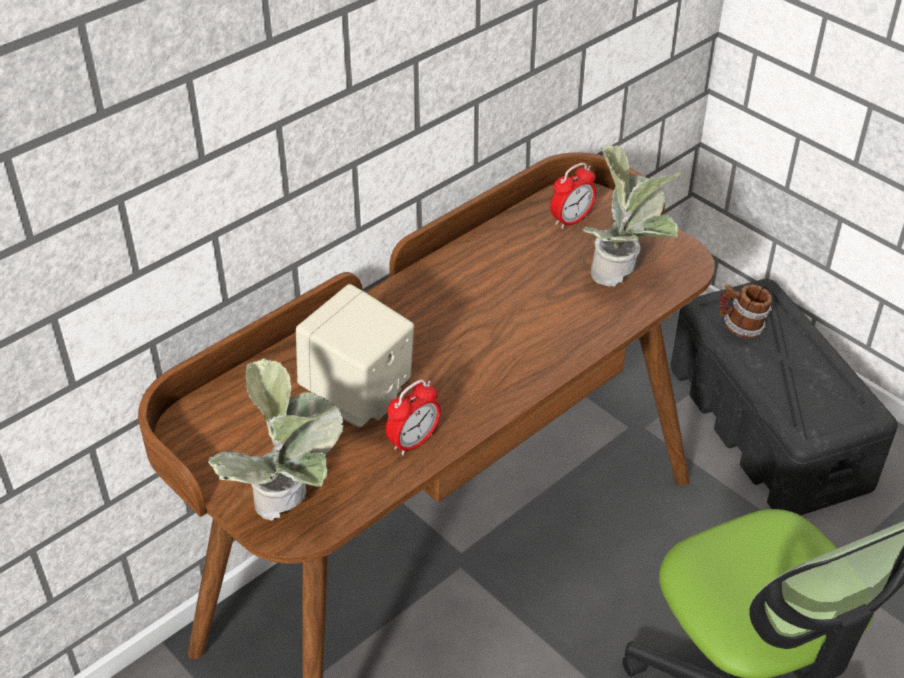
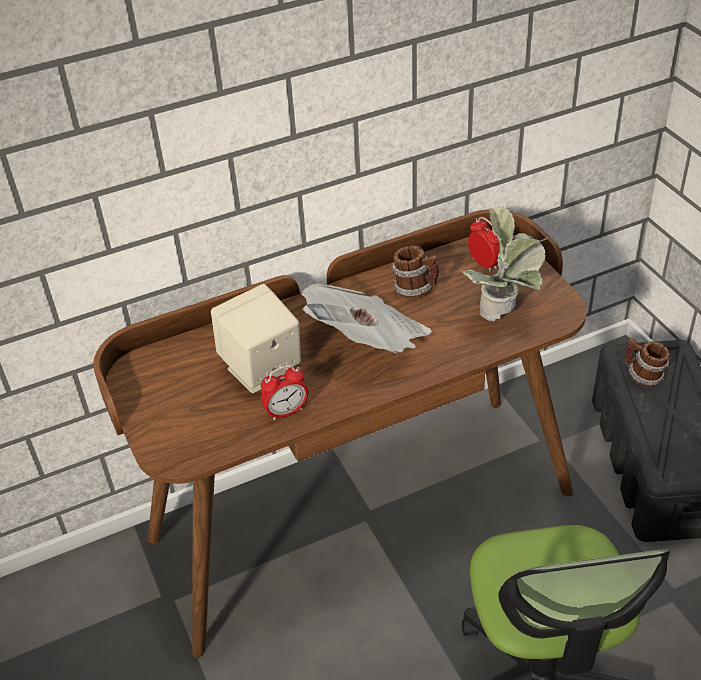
camera: 20 degrees right, 0 degrees up
(291, 509) = (178, 443): potted plant -> none
(477, 338) = (369, 342): none -> newspaper
(505, 265) = (416, 290): none -> mug
(571, 220) = (484, 263): alarm clock -> alarm clock turned 105 degrees counterclockwise

